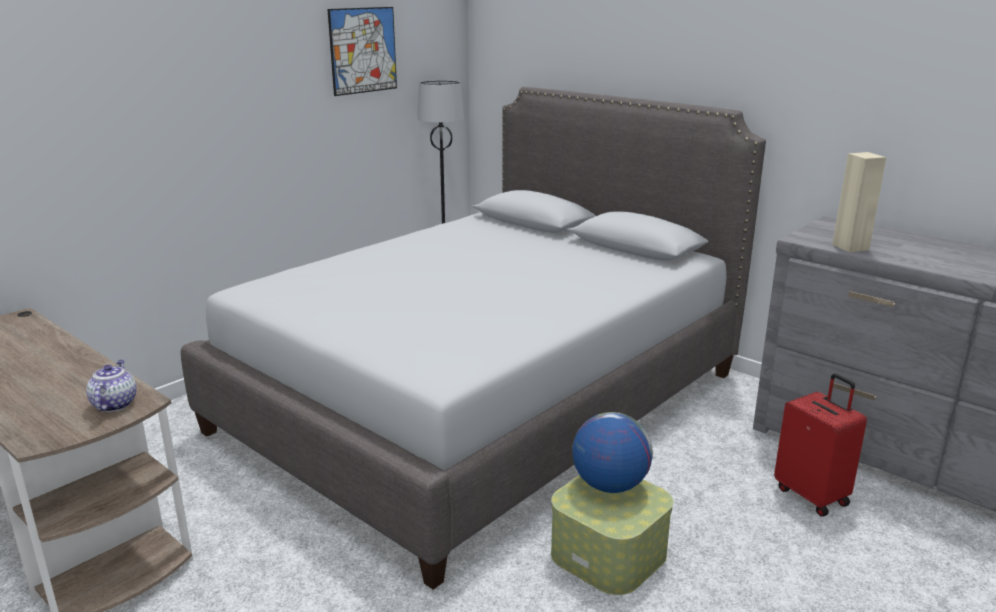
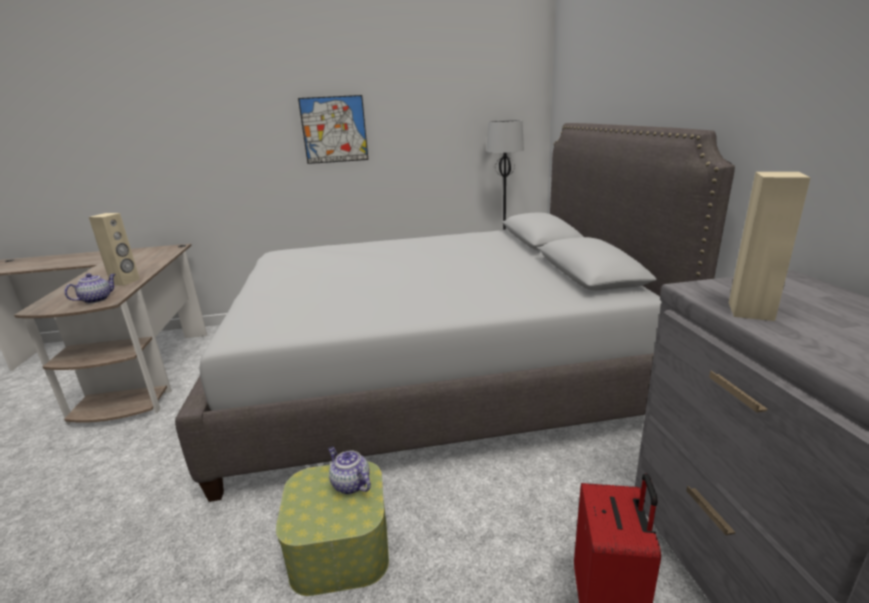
camera: 40 degrees right, 0 degrees up
(87, 376) = (125, 282): none -> beige speaker
(363, 50) = (441, 94): picture -> picture (334, 129)
(609, 485) = (350, 484): globe -> teapot

